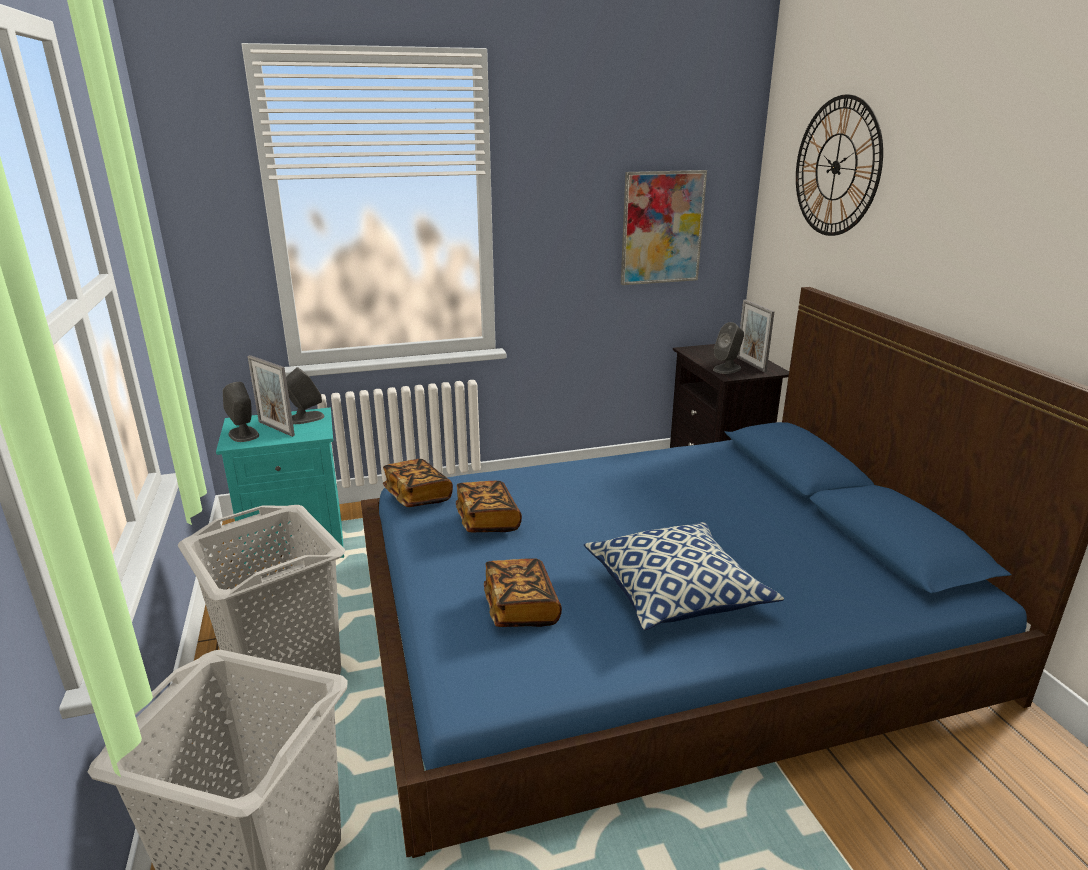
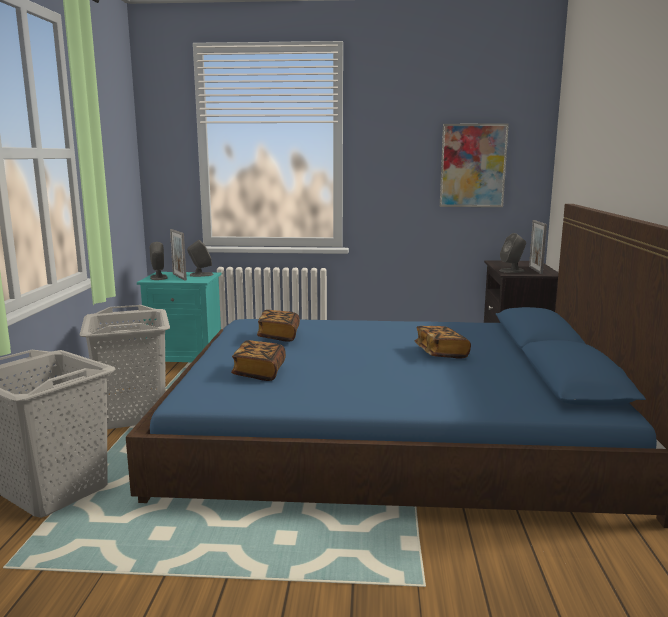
camera: 20 degrees right, 10 degrees down
(417, 496) = (247, 322): book -> book (441, 353)
(676, 593) = (370, 380): pillow -> none
(836, 167) = (587, 109): wall clock -> none

